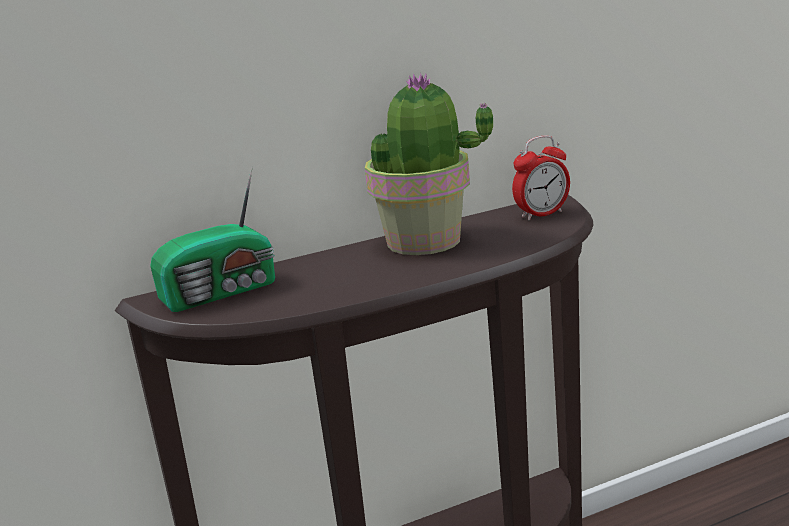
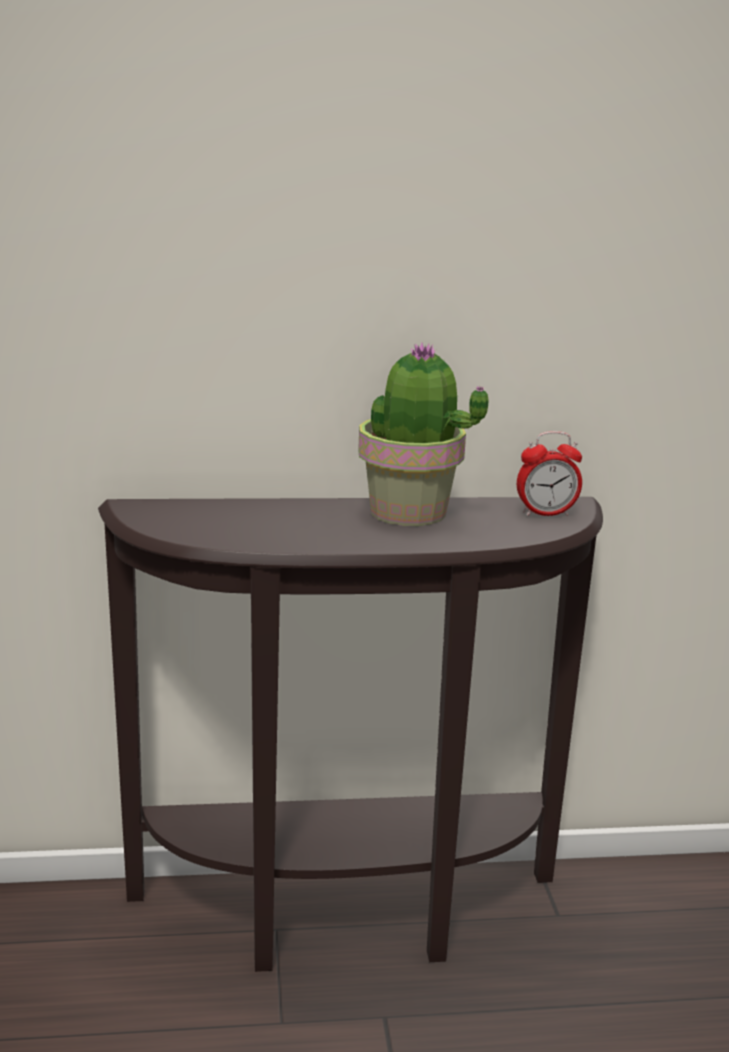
camera: 15 degrees right, 0 degrees up
(223, 292) = (192, 515): radio -> none

